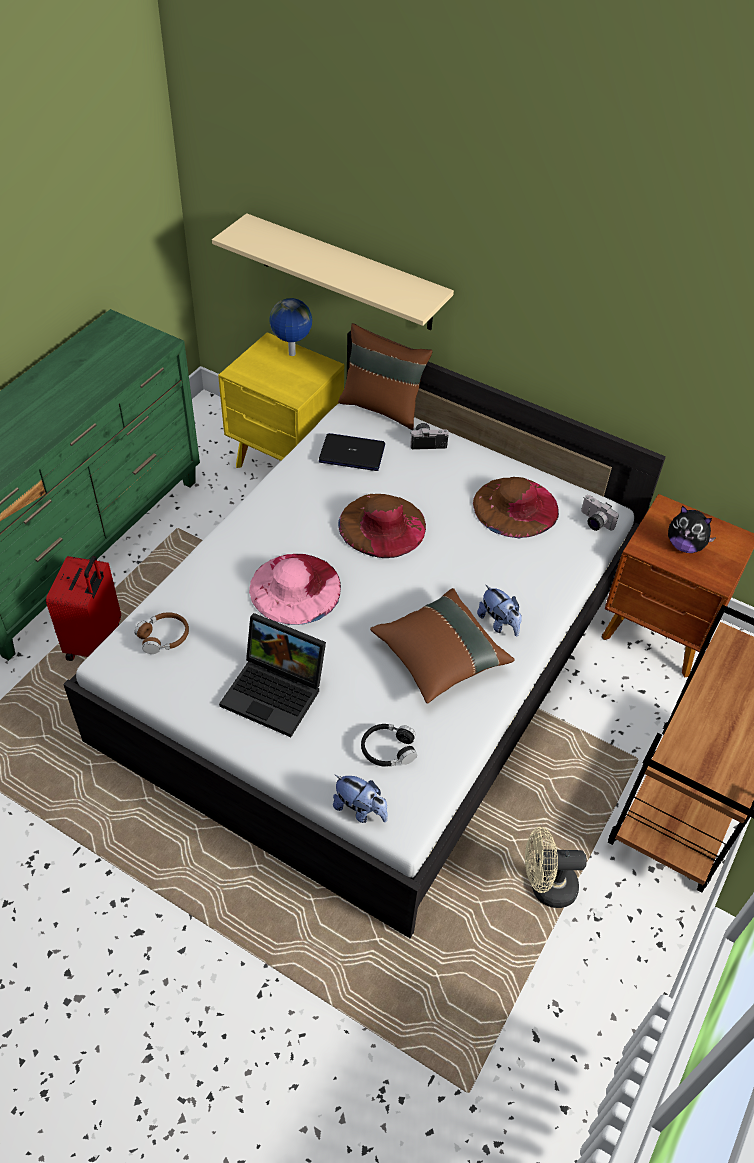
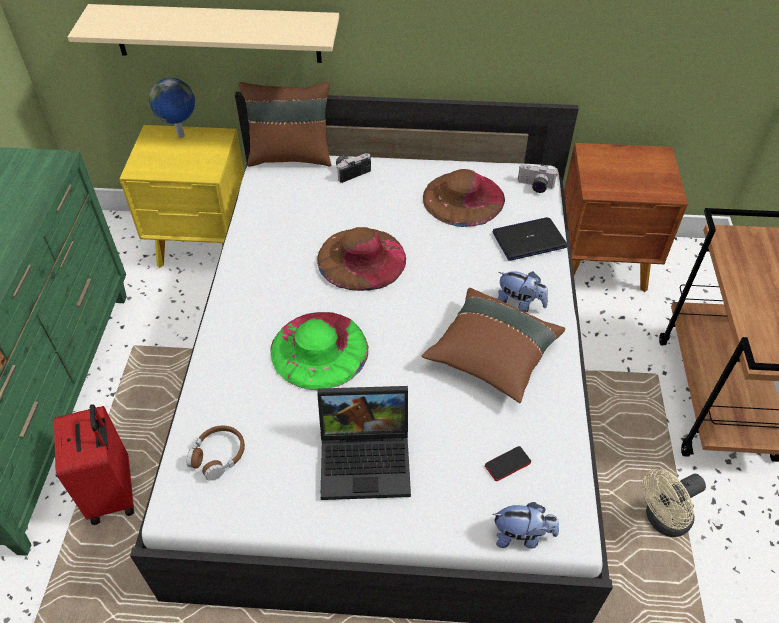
camera: 25 degrees left, 0 degrees up
(295, 588) = (319, 349): pink hat -> green hat
(352, 453) = (291, 205): laptop -> laptop (529, 240)
(388, 749) = (507, 464): black headphones -> phone
(684, 545) = (625, 176): plush toy -> none

